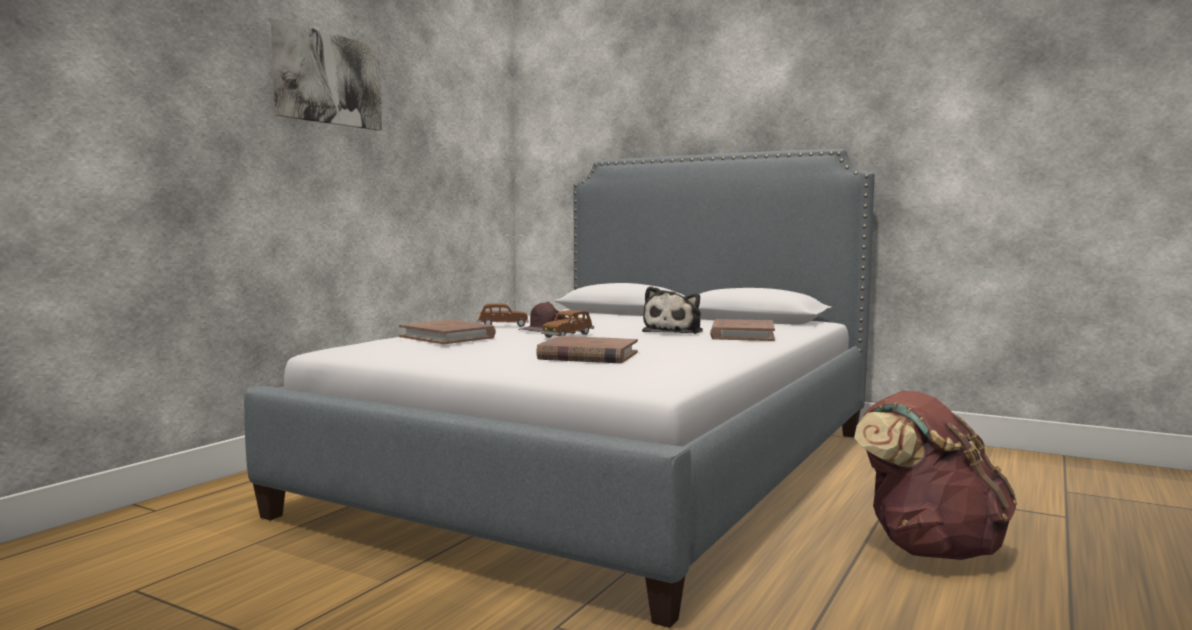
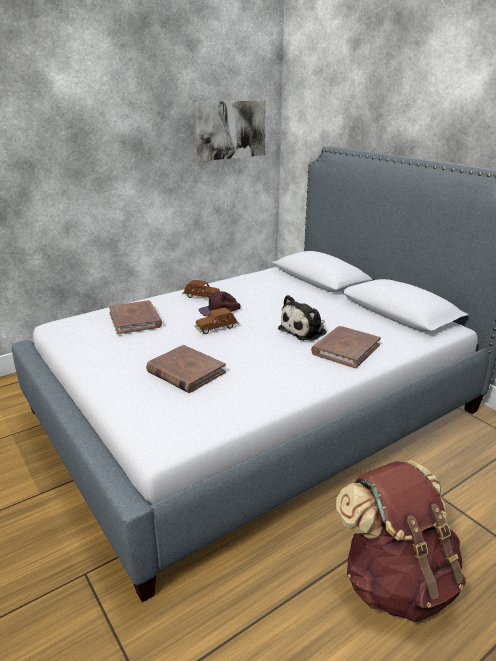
camera: 25 degrees right, 20 degrees up
(327, 79) = (99, 101): picture -> picture (230, 129)

